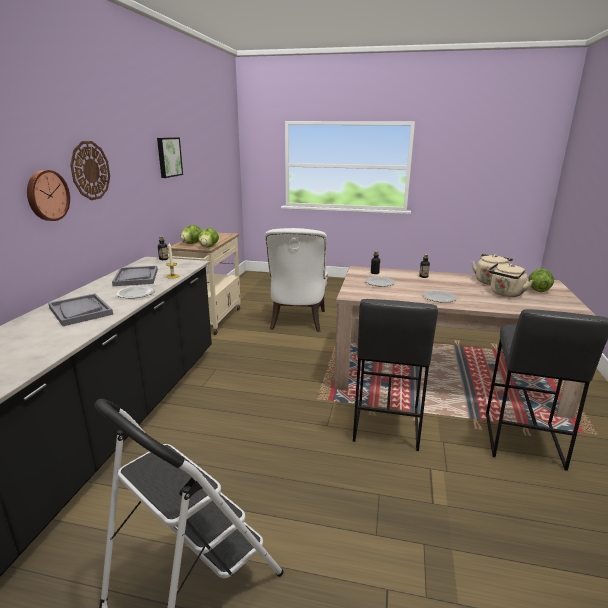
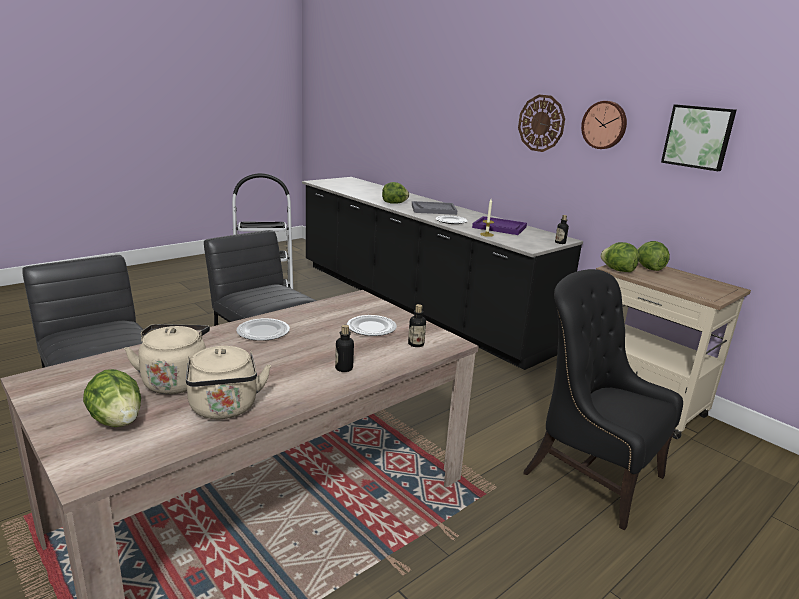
camera: 125 degrees right, 0 degrees up
(46, 195) = (493, 132): wall clock -> wall clock (605, 125)
(61, 336) = (394, 203): none -> lettuce
(136, 277) = (499, 227): grey tray -> purple tray
(297, 320) = (590, 474): white chair -> black chair

